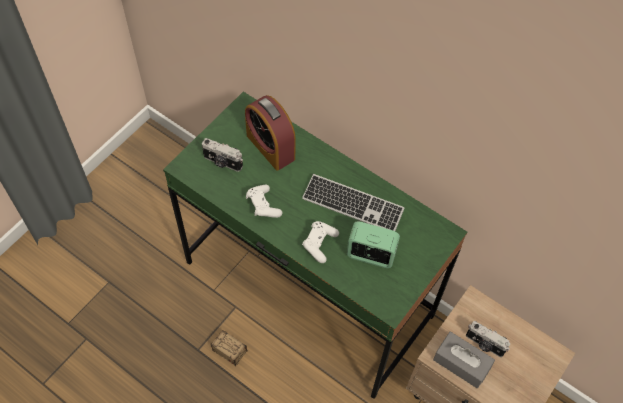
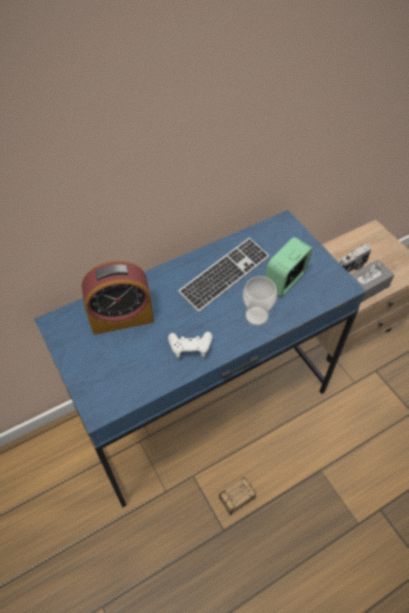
camera: 65 degrees left, 5 degrees down
(222, 162) = (115, 368): camera -> none
(308, 290) = (204, 404): green desk -> blue desk
(319, 244) = (256, 316): white game controller -> cup

